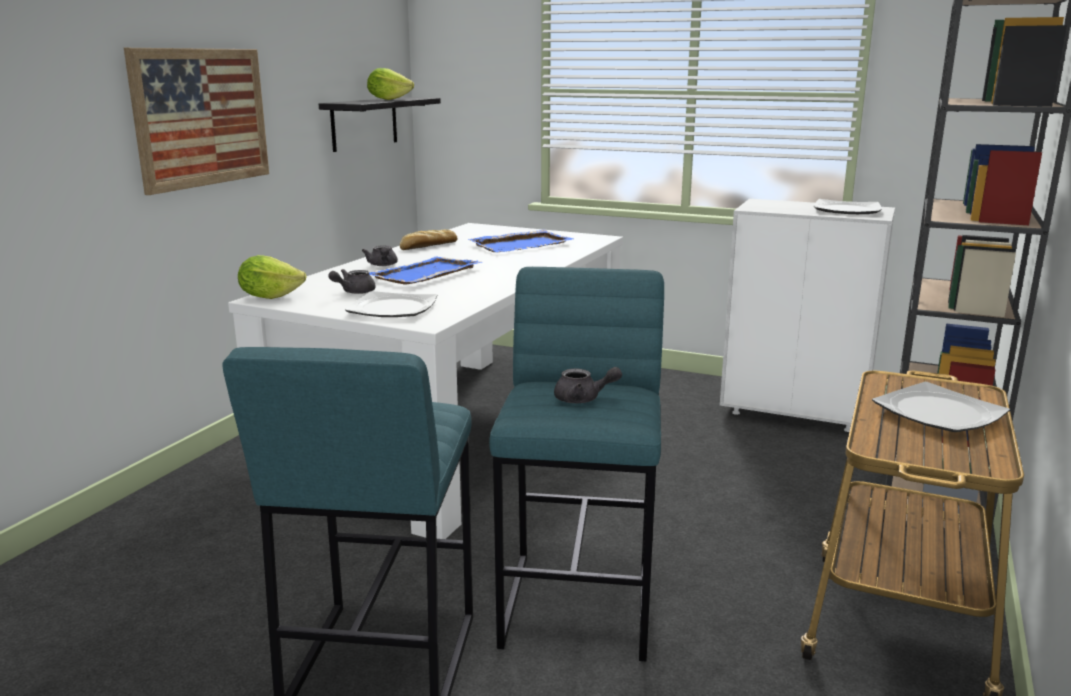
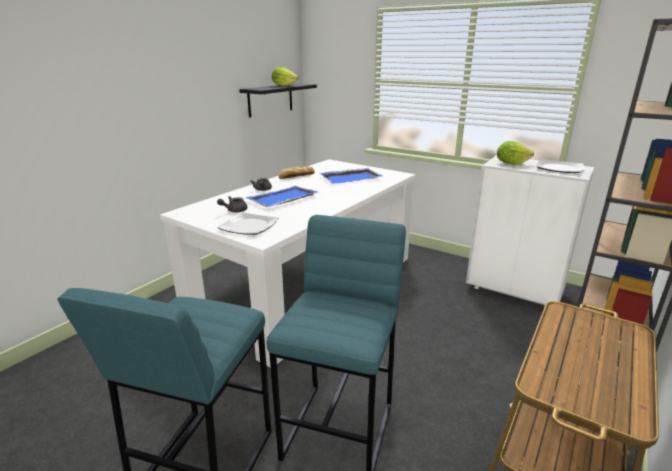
camera: 10 degrees right, 5 degrees up
(202, 117) = (159, 100): picture -> none
(270, 296) = (185, 211): lettuce -> lettuce (511, 163)
(583, 399) = (336, 315): grey teapot -> none
(937, 412) = (595, 351): plate -> none

